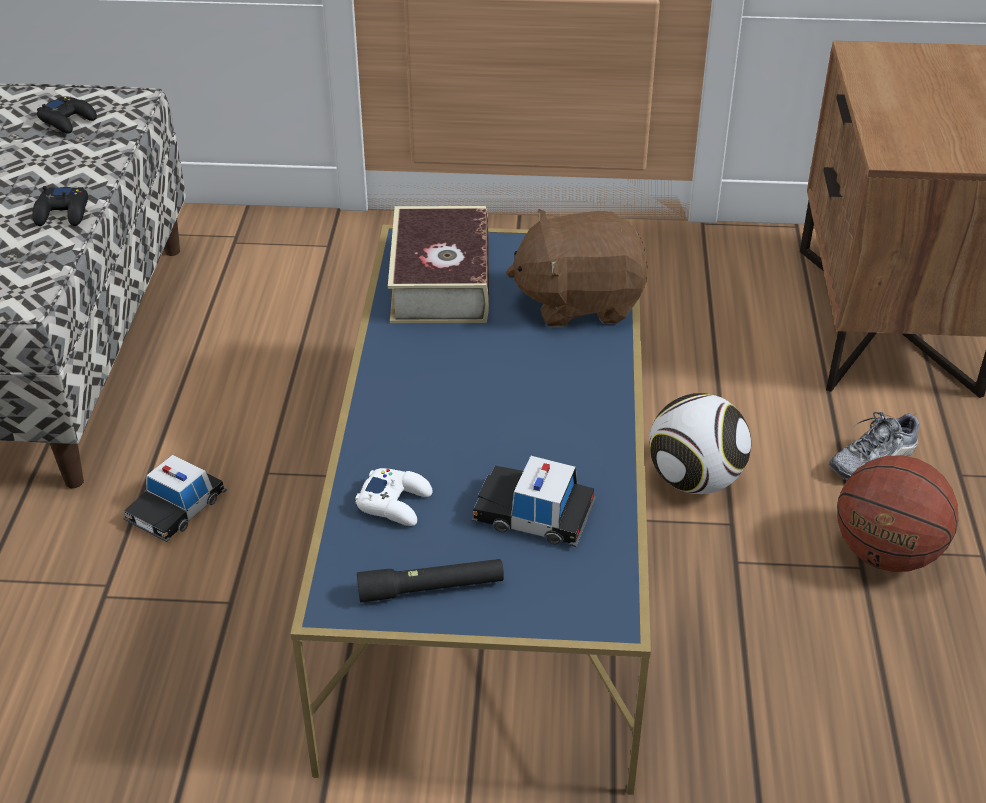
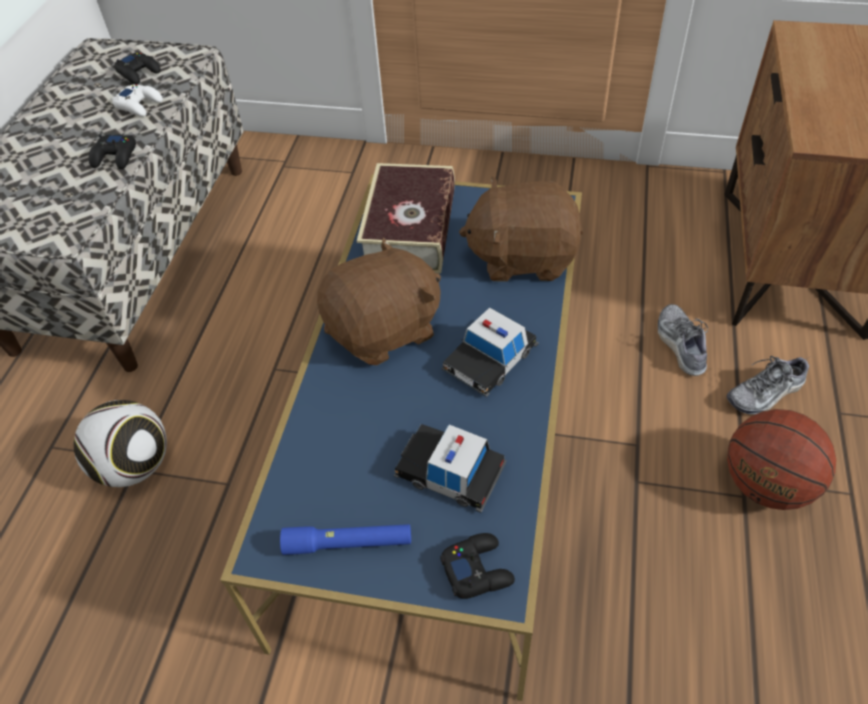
camera: 10 degrees right, 10 degrees up
(176, 508) = (201, 395): toy car -> toy car (490, 359)
(395, 503) = (333, 450): white game controller -> white game controller (139, 105)
(431, 383) = (384, 330): none -> brown plush toy
(431, 588) = (348, 543): black flashlight -> blue flashlight
(581, 600) = (477, 569): none -> black game controller
(694, 480) = (611, 400): football -> football (134, 465)
(768, 416) = (680, 345): none -> shoe

